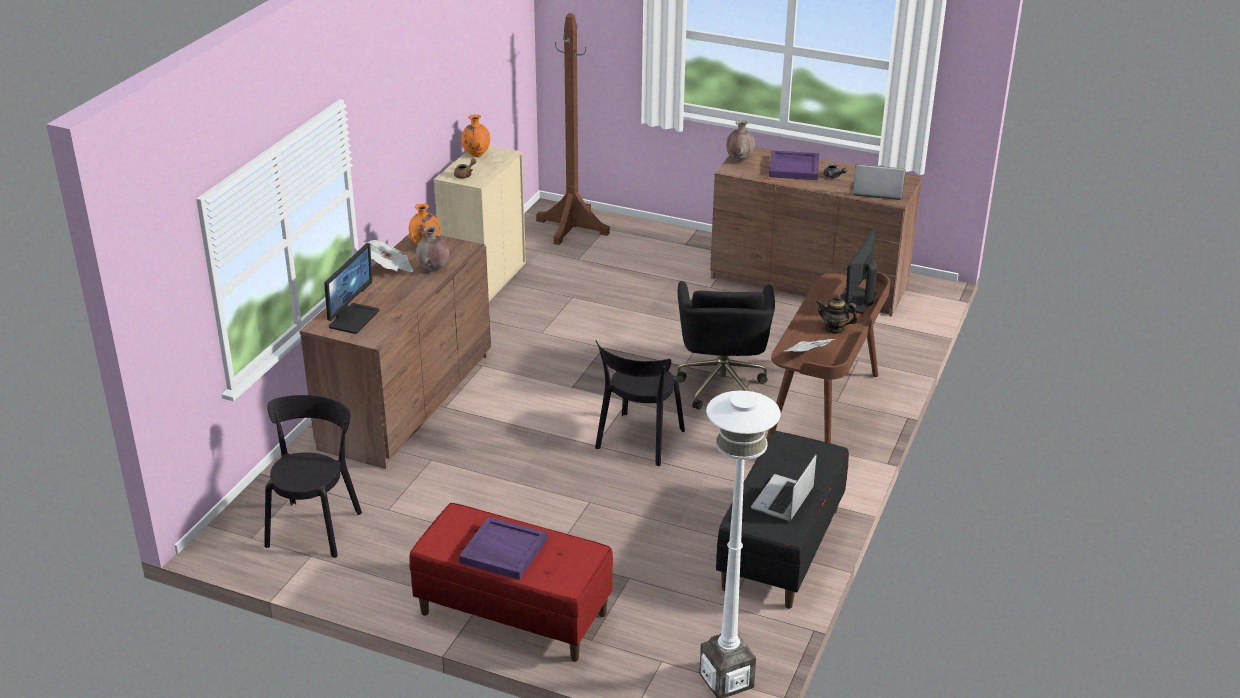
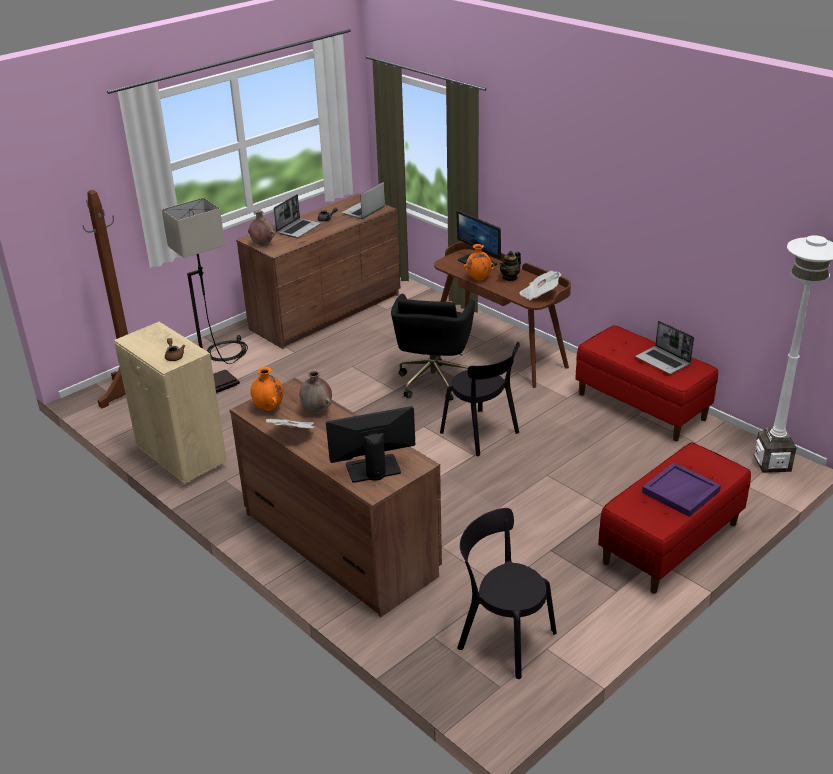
camera: 65 degrees left, 0 degrees up
(353, 318) = (373, 469): monitor -> monitor turned 60 degrees counterclockwise
(476, 155) = (139, 344): orange vase -> orange vase (478, 279)
(651, 256) = (223, 366): none -> floor lamp
(721, 386) = (433, 381): black office chair -> black office chair turned 75 degrees clockwise
(781, 549) = (641, 406): black bench -> red bench
(794, 168) = (298, 229): purple tray -> laptop

